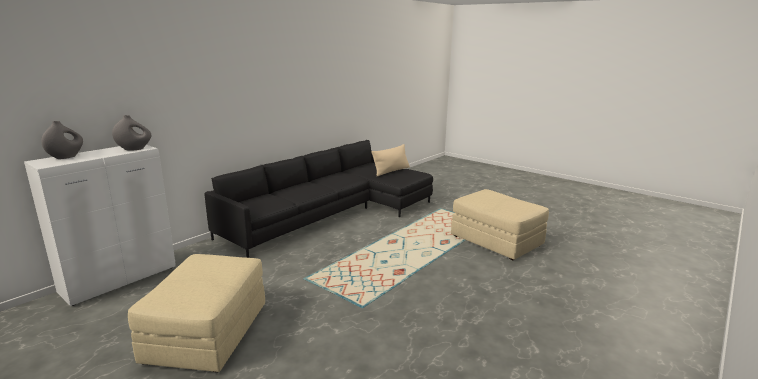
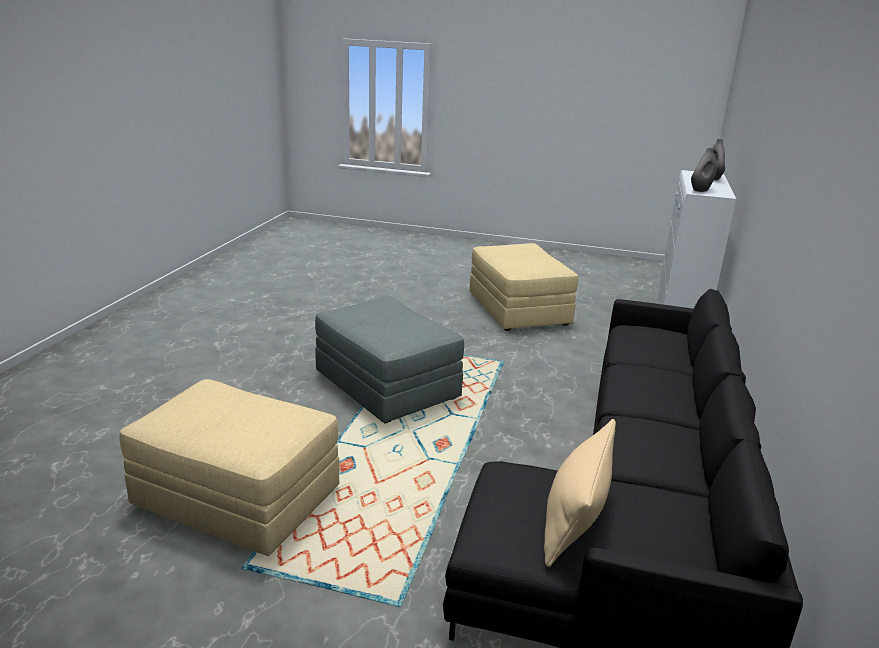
camera: 155 degrees right, 5 degrees up
(401, 277) = (386, 386): none -> grey ottoman

